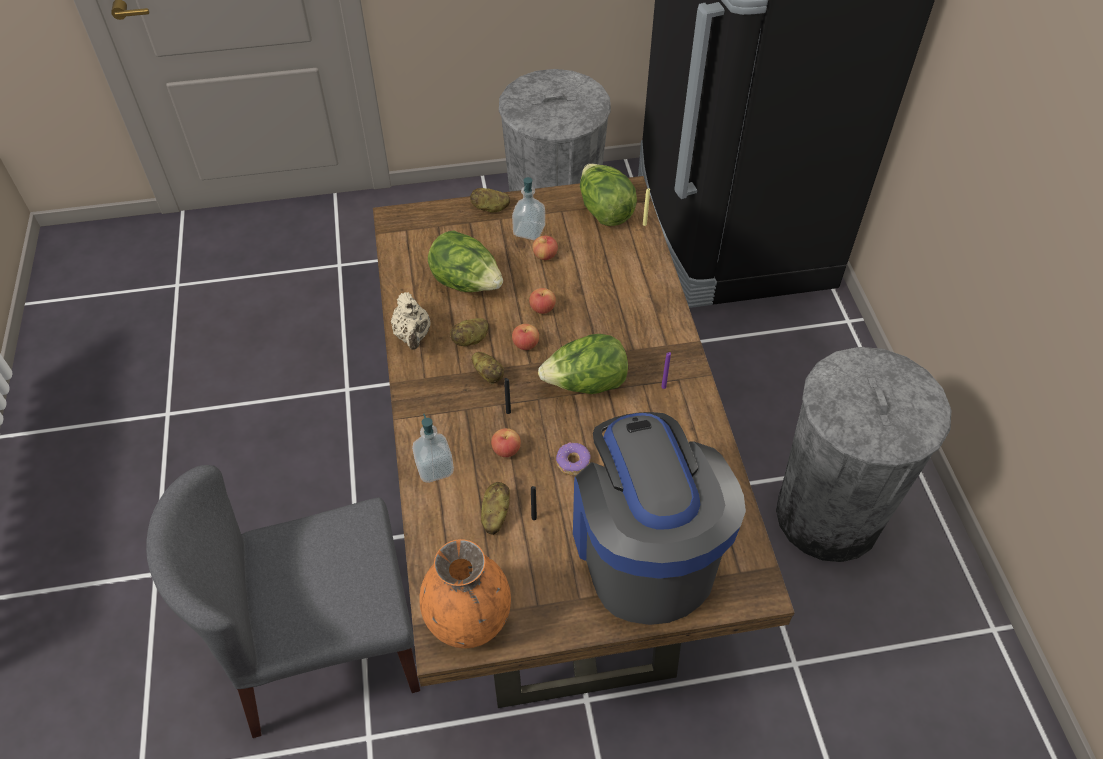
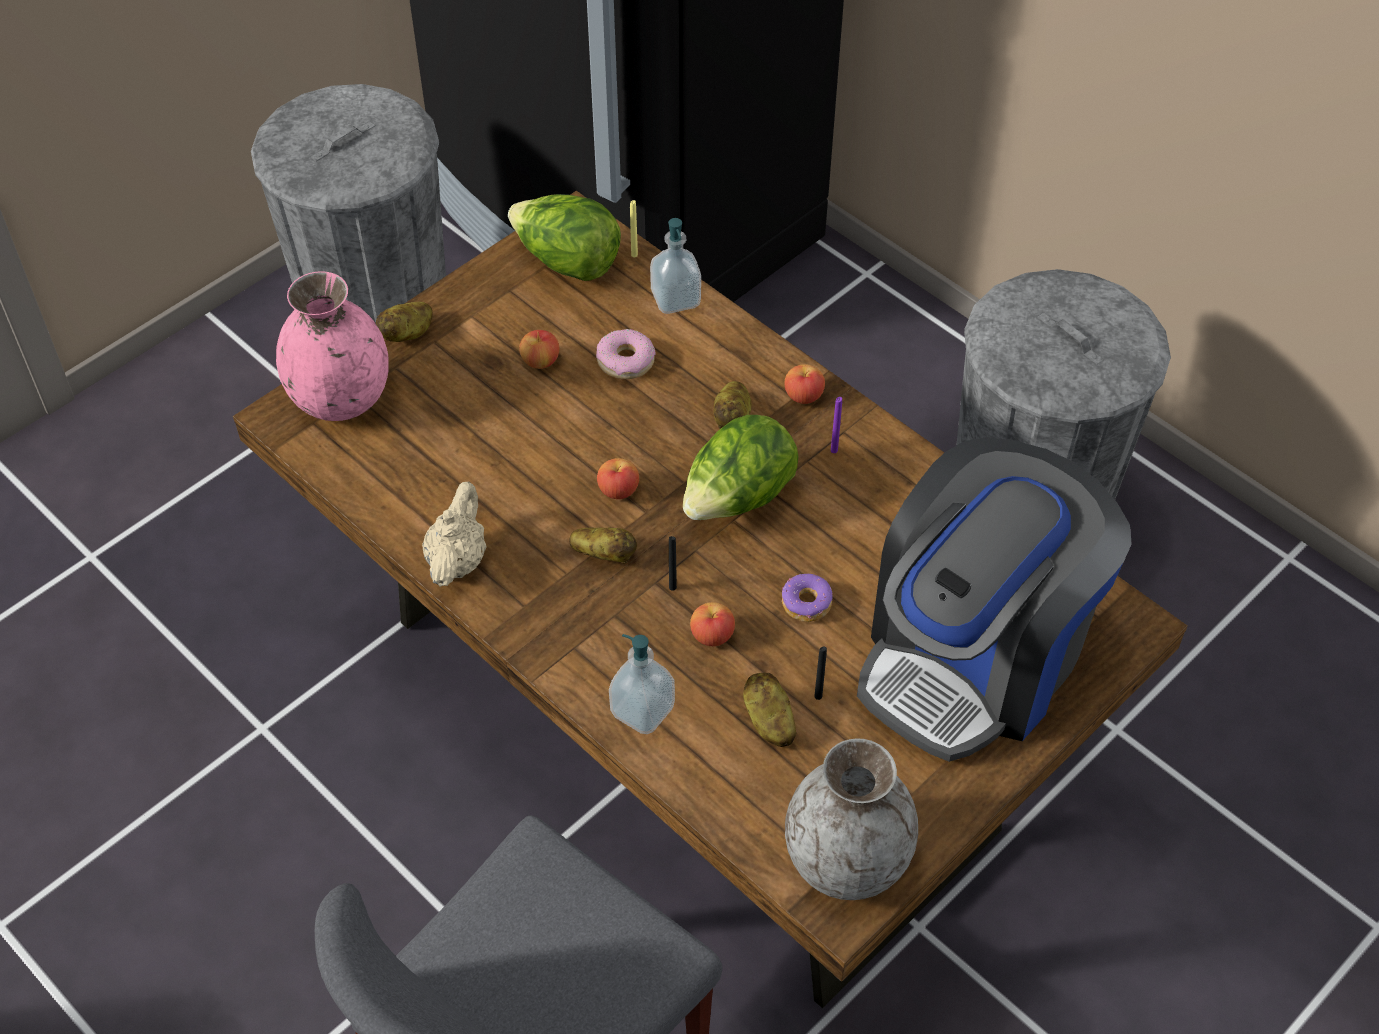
camera: 35 degrees left, 0 degrees up
(413, 336) = (457, 560): beige teapot -> beige teapot turned 120 degrees counterclockwise
(429, 224) = (340, 398): none -> pink vase
(467, 283) = (467, 452): lettuce -> none
(469, 619) = (847, 860): orange vase -> grey vase
(471, 340) = (541, 523): potato -> potato (733, 417)
(529, 231) = (489, 339): soap dispenser -> soap dispenser (675, 299)
(542, 308) = (599, 432): apple -> apple (803, 396)
(590, 278) = (625, 361): none -> donut
(643, 550) = (975, 656): coffee machine -> coffee machine turned 90 degrees counterclockwise

